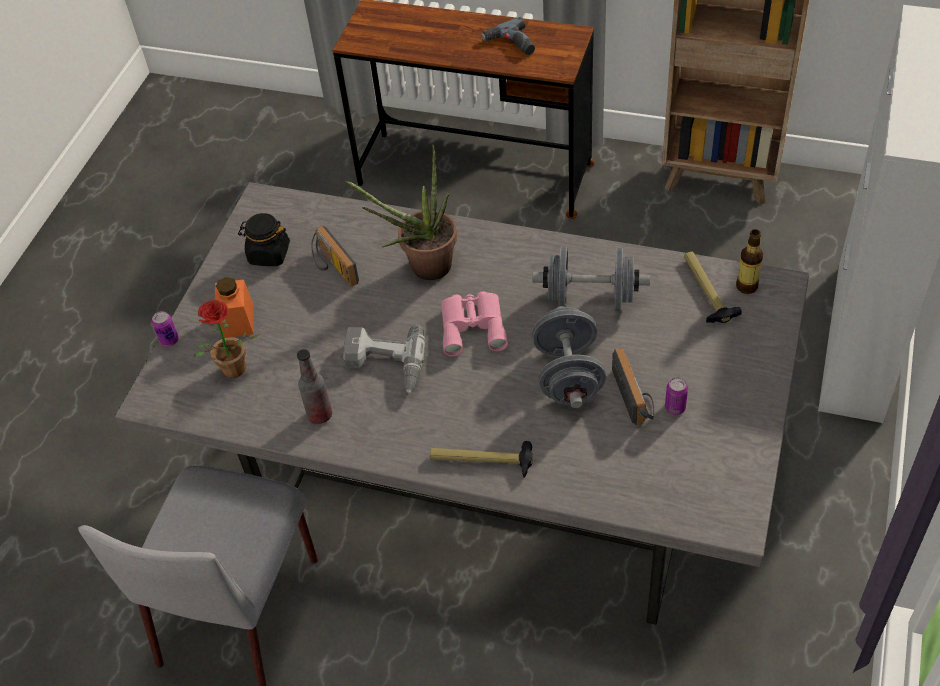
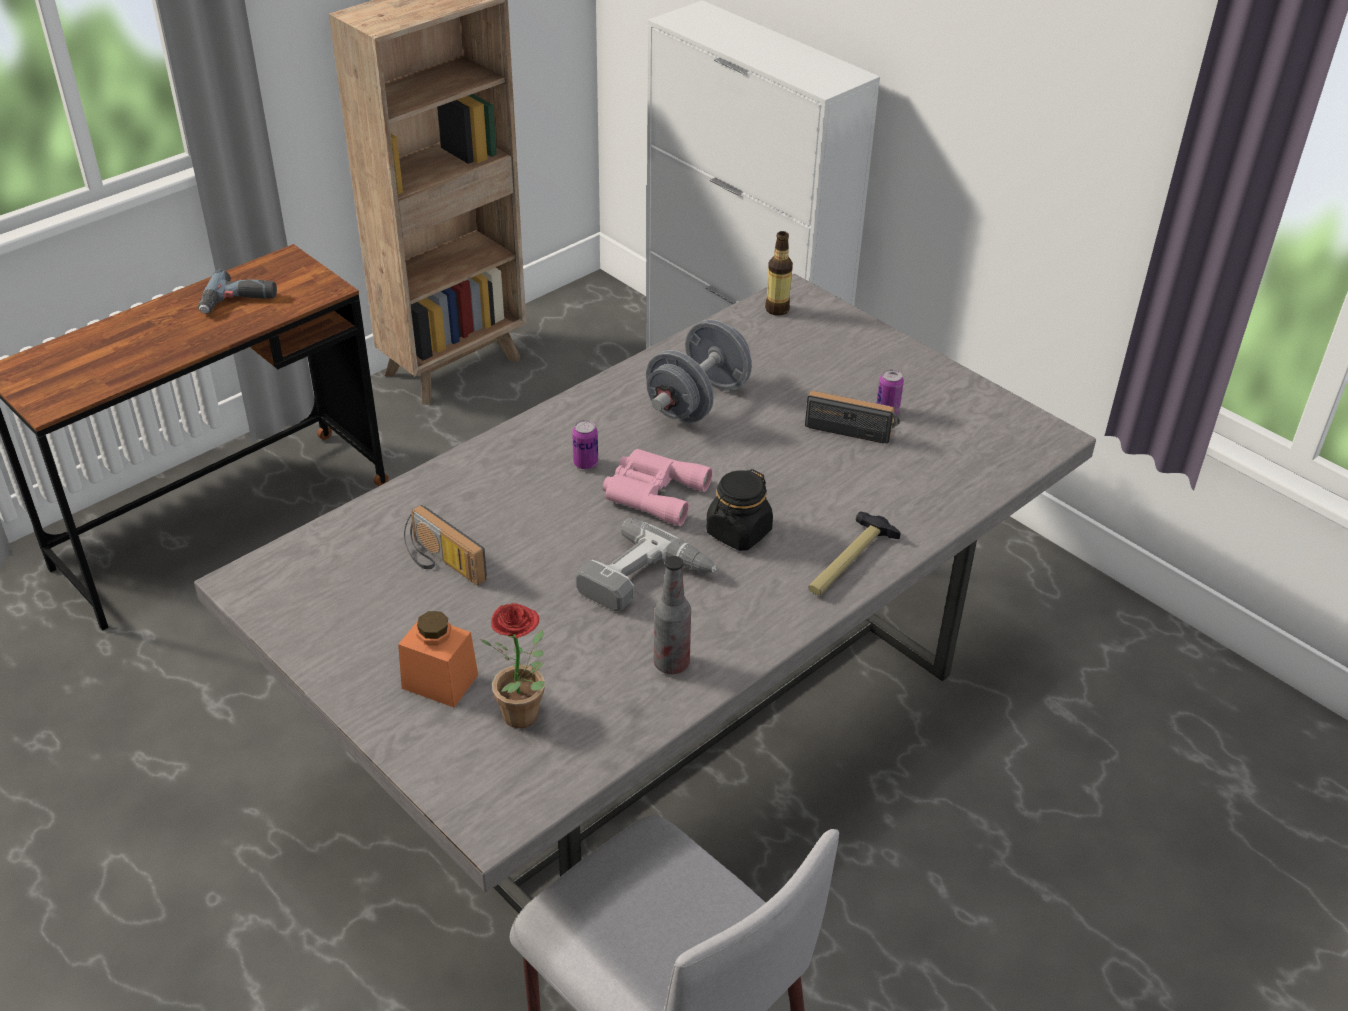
camera: 65 degrees left, 10 degrees down
(169, 340) = (402, 763): can -> can (585, 463)
(268, 254) = (353, 610): black jar -> black jar (738, 532)
(332, 267) = (441, 563): radio -> radio turned 45 degrees clockwise
(422, 269) = (526, 494): potted plant -> none
(568, 375) = (786, 457): grey dumbbell -> none
(705, 290) = (758, 332): hammer -> none

